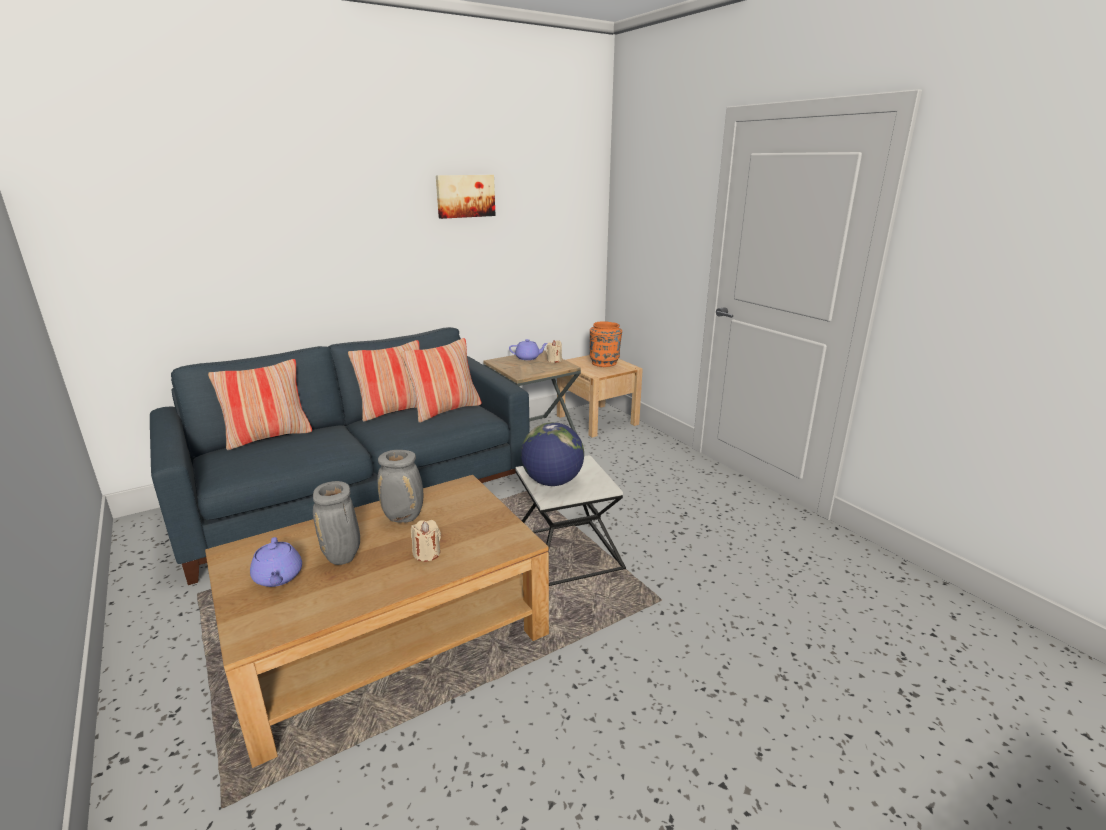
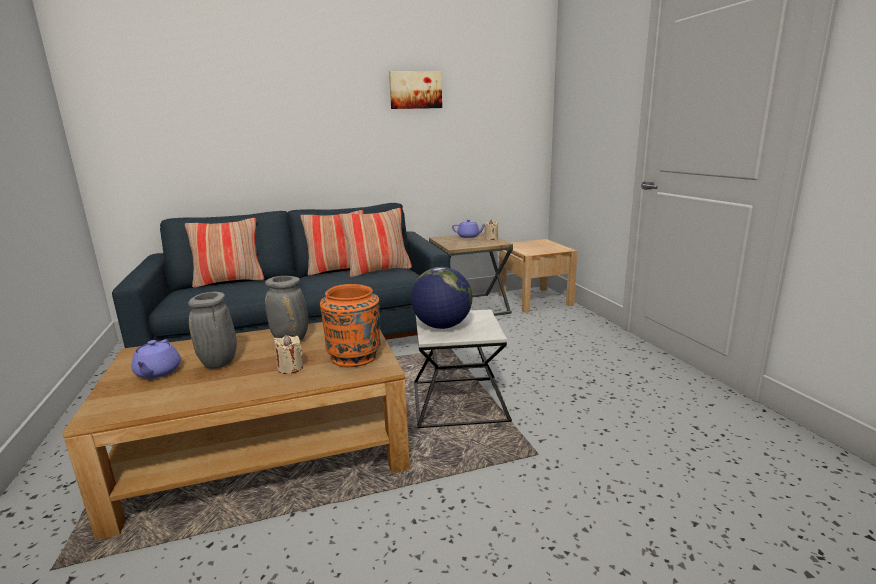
camera: 15 degrees right, 5 degrees down
(604, 363) = (542, 246): orange vase -> orange vase (354, 358)

